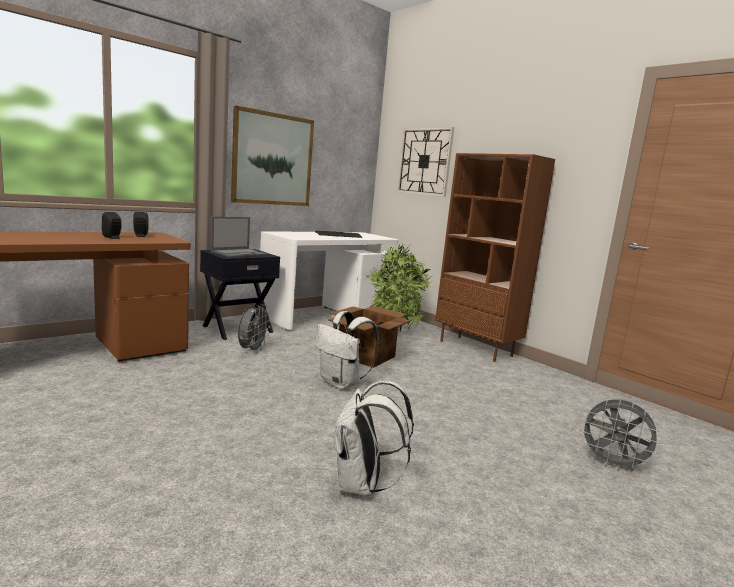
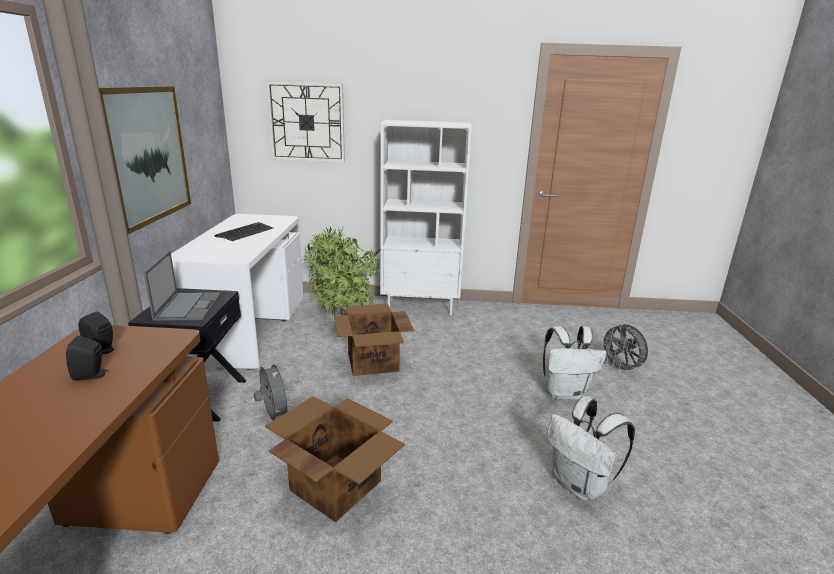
camera: 45 degrees left, 10 degrees up
(214, 387) = (335, 484): none -> cardboard box
(342, 383) = (411, 404): white backpack -> white backpack (565, 392)
(476, 348) = (420, 306): brown bookcase -> white bookcase
(612, 464) = (620, 368): grey fan -> grey fan turned 75 degrees clockwise

